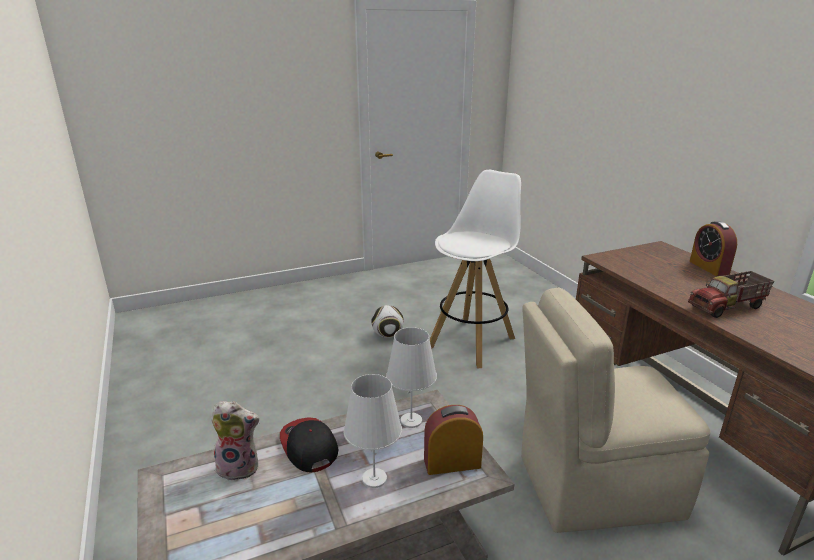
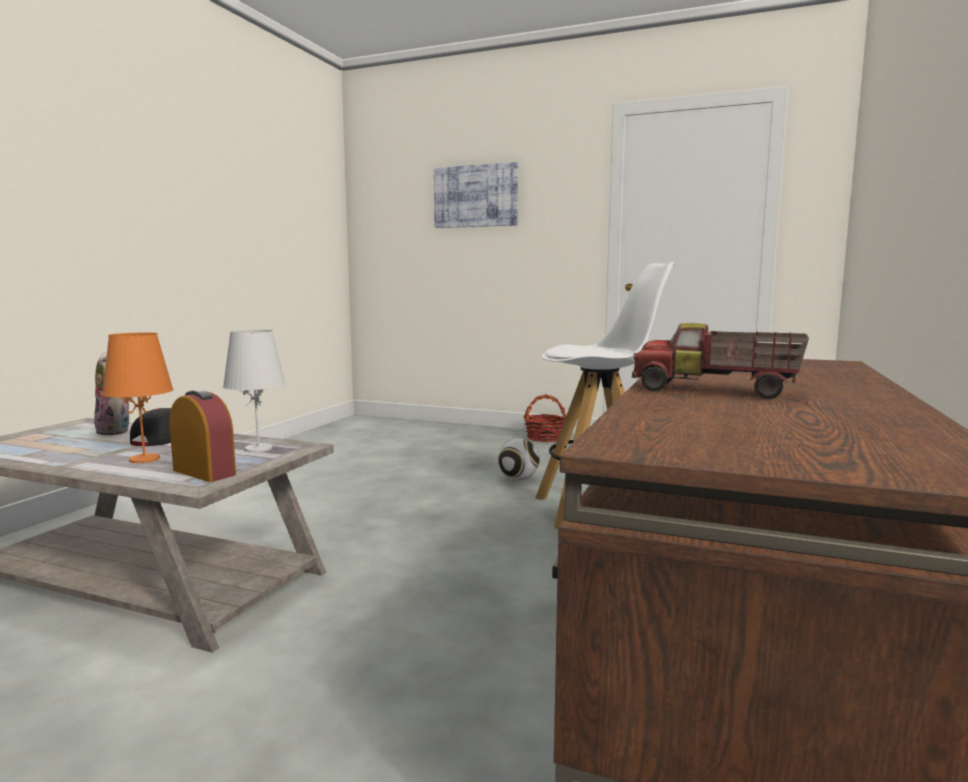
camera: 45 degrees right, 15 degrees down
(231, 78) = (475, 196): none -> picture
(333, 286) = (545, 438): none -> basket
(374, 478) = (144, 459): white table lamp -> orange table lamp
(594, 486) = (453, 666): beige chair -> none
(709, 267) = (849, 377): alarm clock -> none

